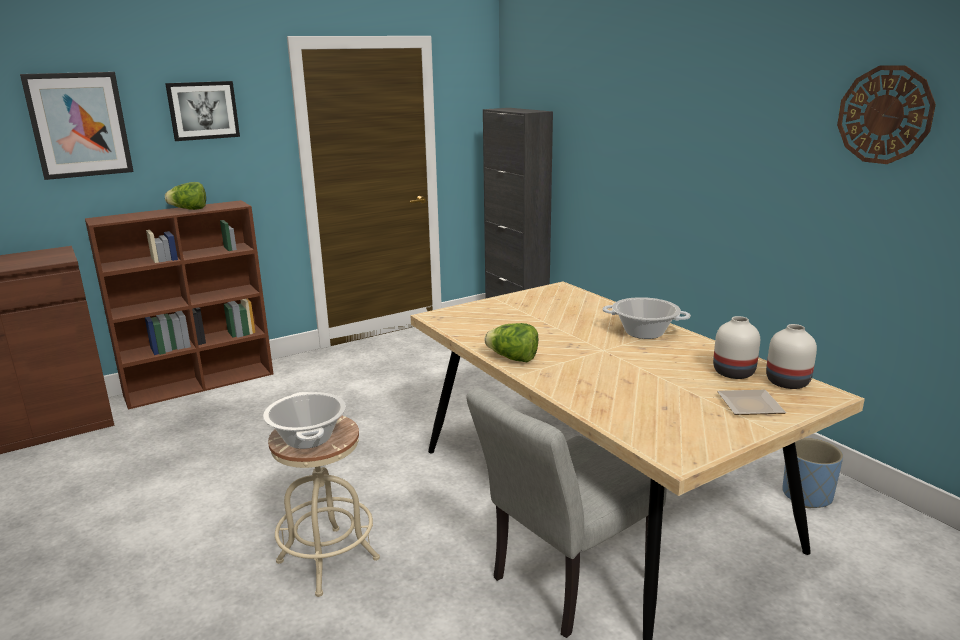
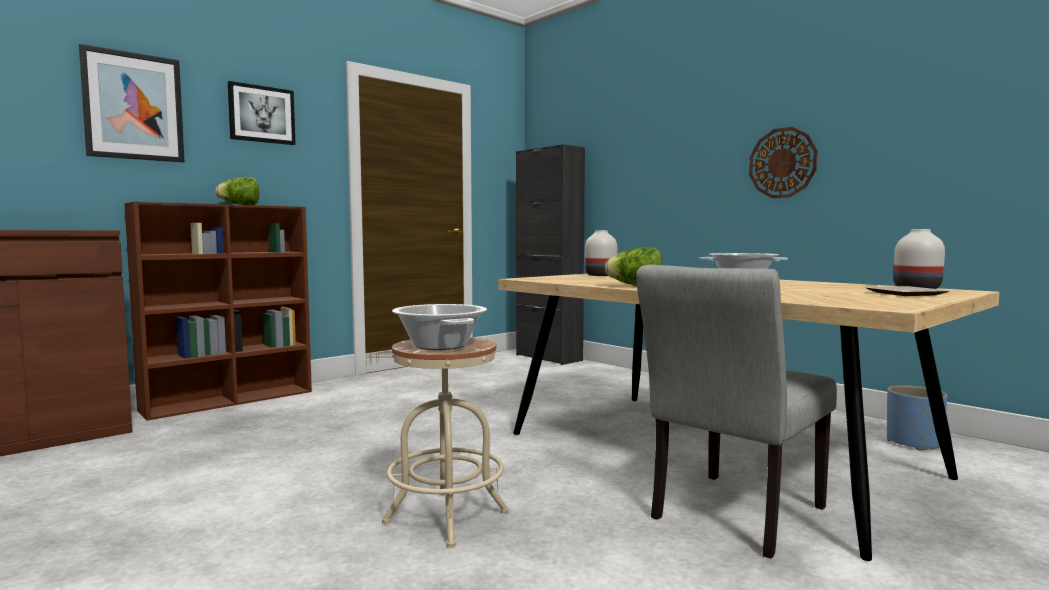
camera: 10 degrees left, 15 degrees down
(732, 372) = (858, 287): white vase -> white vase (600, 275)
(884, 115) = (927, 81): wall clock -> wall clock (782, 163)

